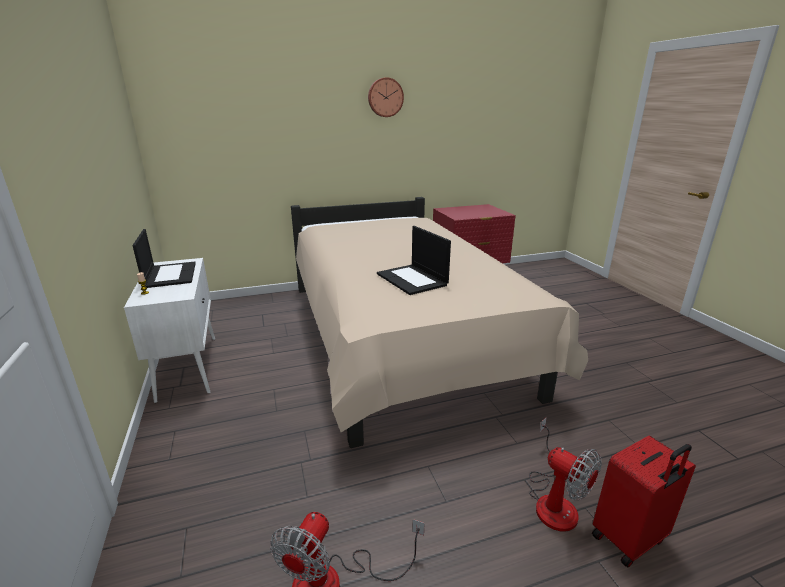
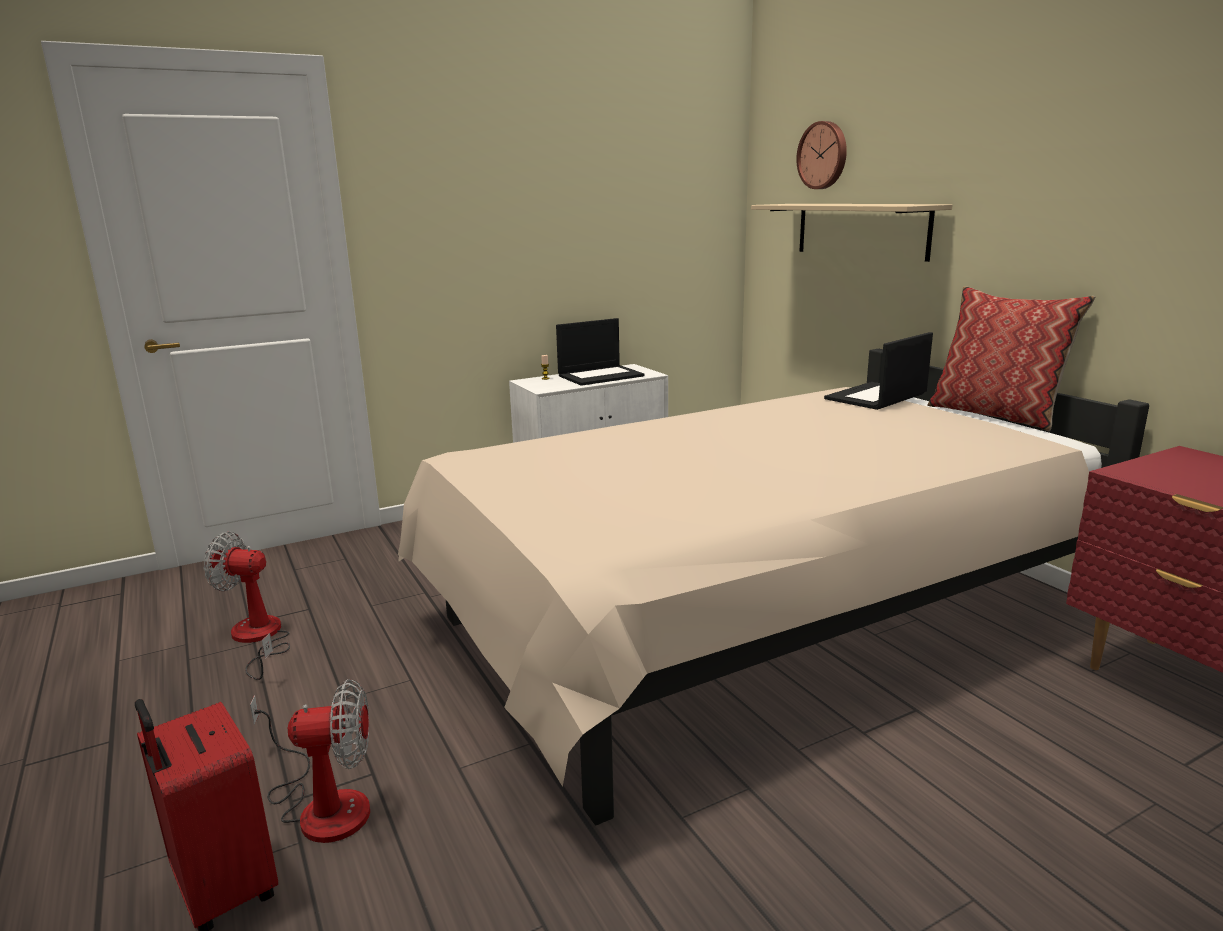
camera: 80 degrees right, 5 degrees down
(261, 142) = (861, 230): none -> beige shelf
(376, 217) = (996, 414): none -> pillow
(385, 97) = (1094, 139): wall clock -> wall clock (823, 155)
(412, 279) = (614, 460): laptop -> laptop (876, 397)
(553, 500) = (323, 804): fan -> fan turned 135 degrees counterclockwise

